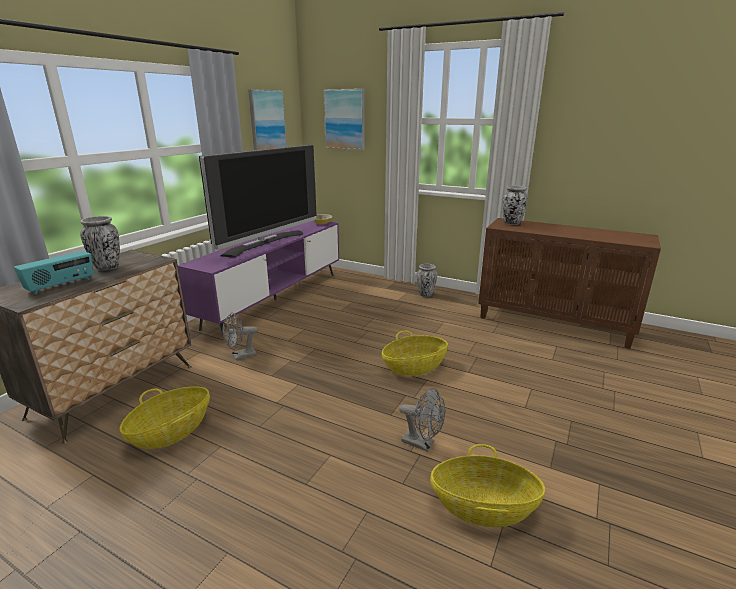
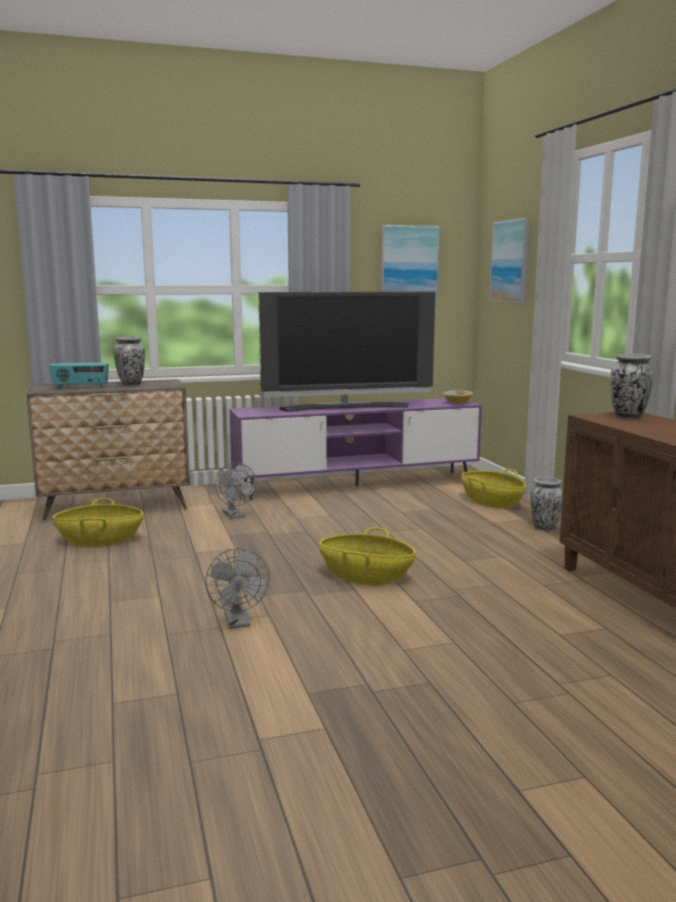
camera: 45 degrees right, 10 degrees down
(240, 356) = (235, 515): grey fan -> grey fan turned 135 degrees counterclockwise
(483, 507) = (187, 677): basket -> basket (491, 502)

